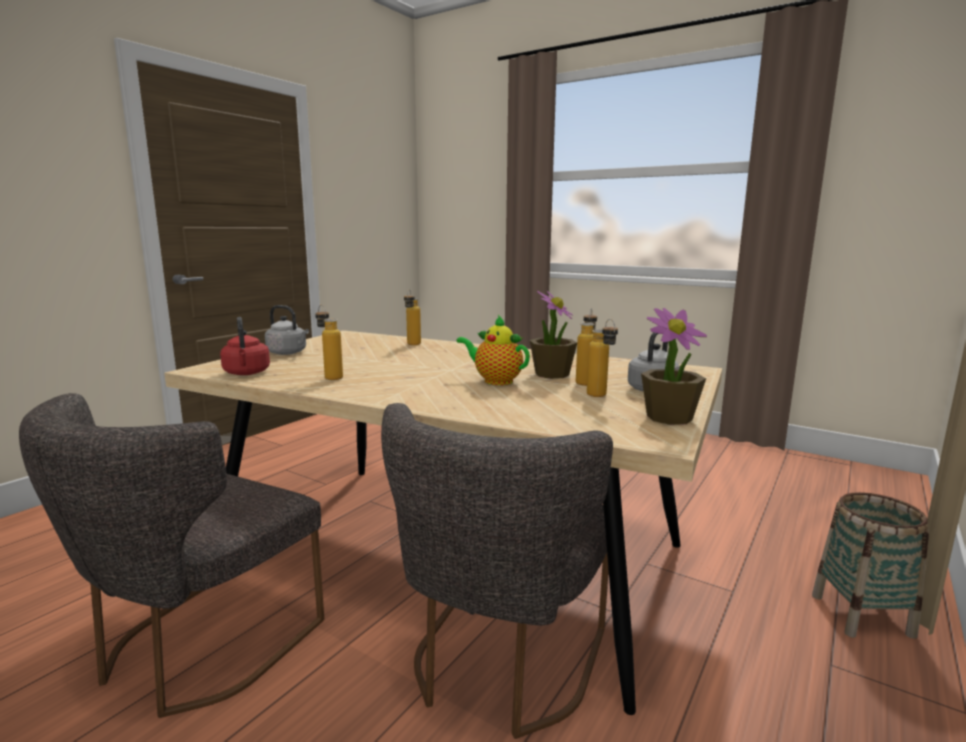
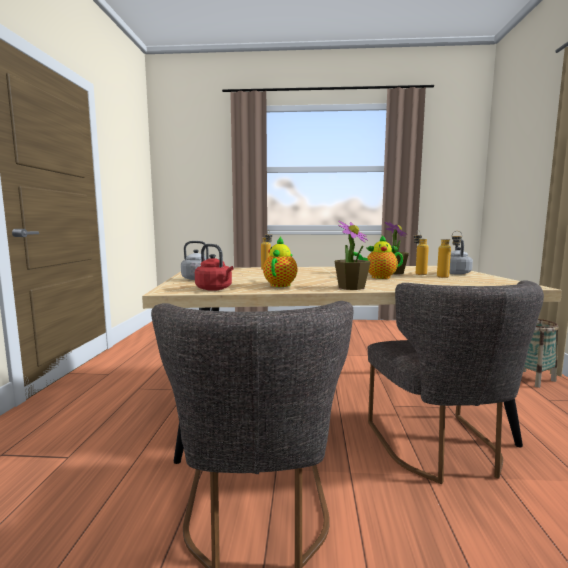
camera: 30 degrees left, 5 degrees down
(330, 377) = (281, 285): bottle -> teapot
(669, 417) = (500, 280): potted plant -> potted plant (351, 287)

